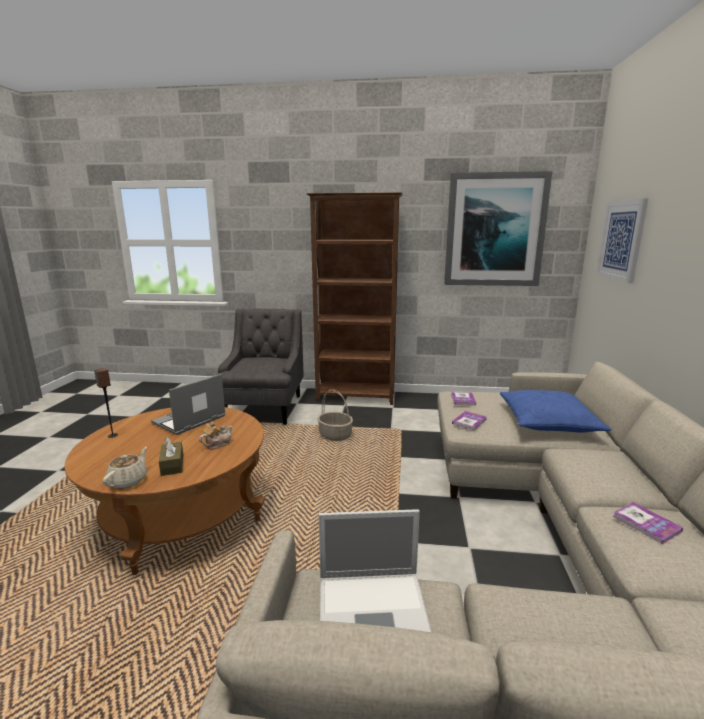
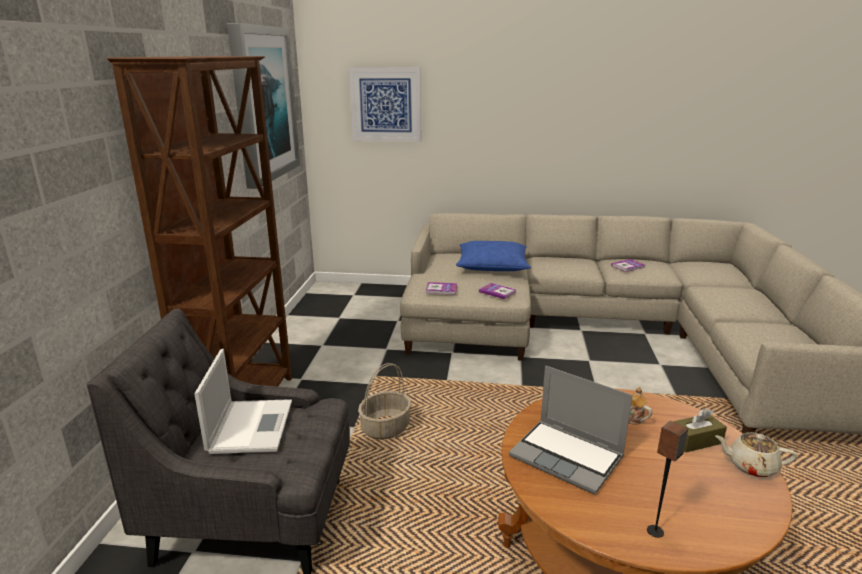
camera: 90 degrees left, 5 degrees up
(374, 607) = (768, 338): laptop -> laptop (251, 425)

